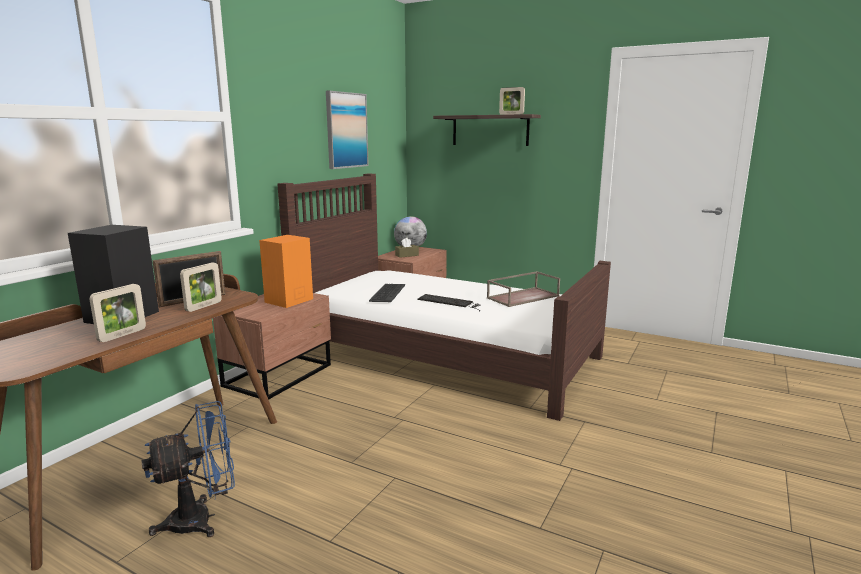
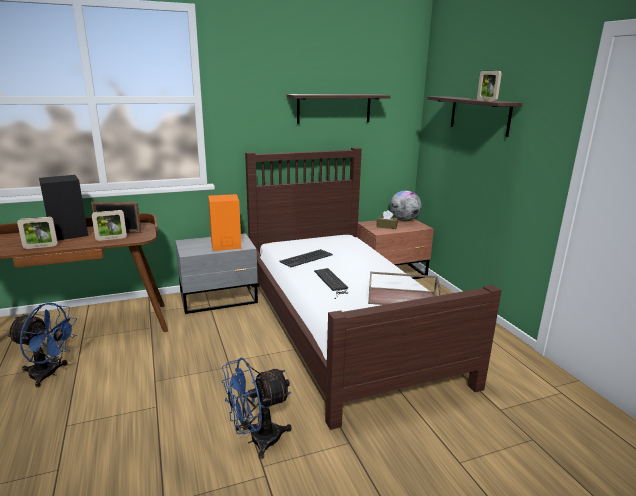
camera: 40 degrees right, 5 degrees up
(280, 375) = (220, 299): brown nightstand -> grey nightstand
(346, 130) = (334, 108): picture -> shelf
(525, 453) = (257, 440): none -> blue fan

